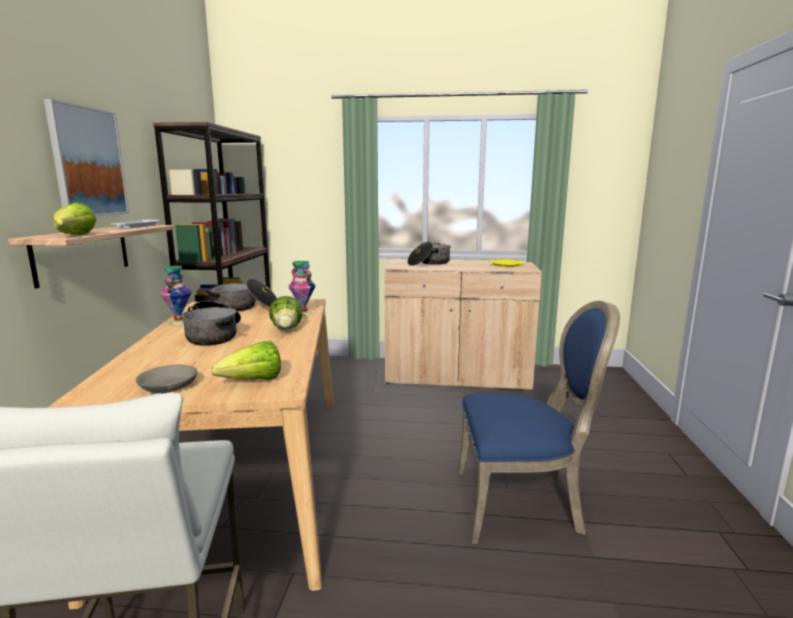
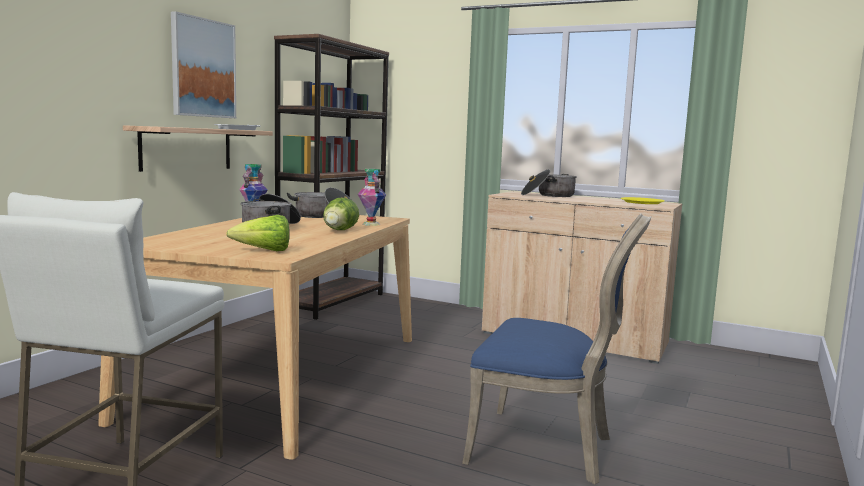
camera: 20 degrees right, 5 degrees down
(75, 236) = (172, 126): lettuce -> none
(167, 387) = (196, 246): grey bowl -> none

